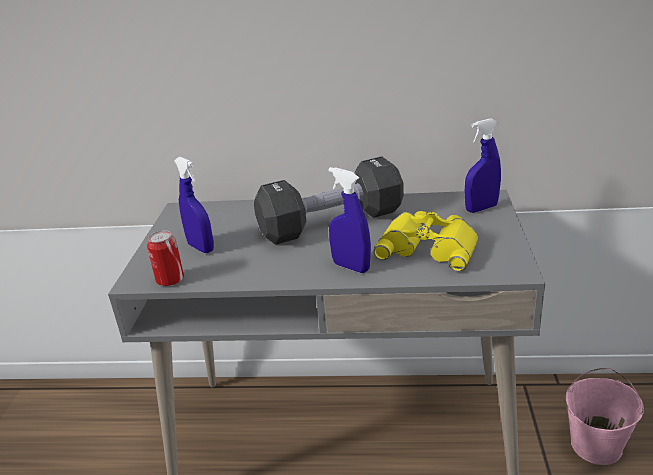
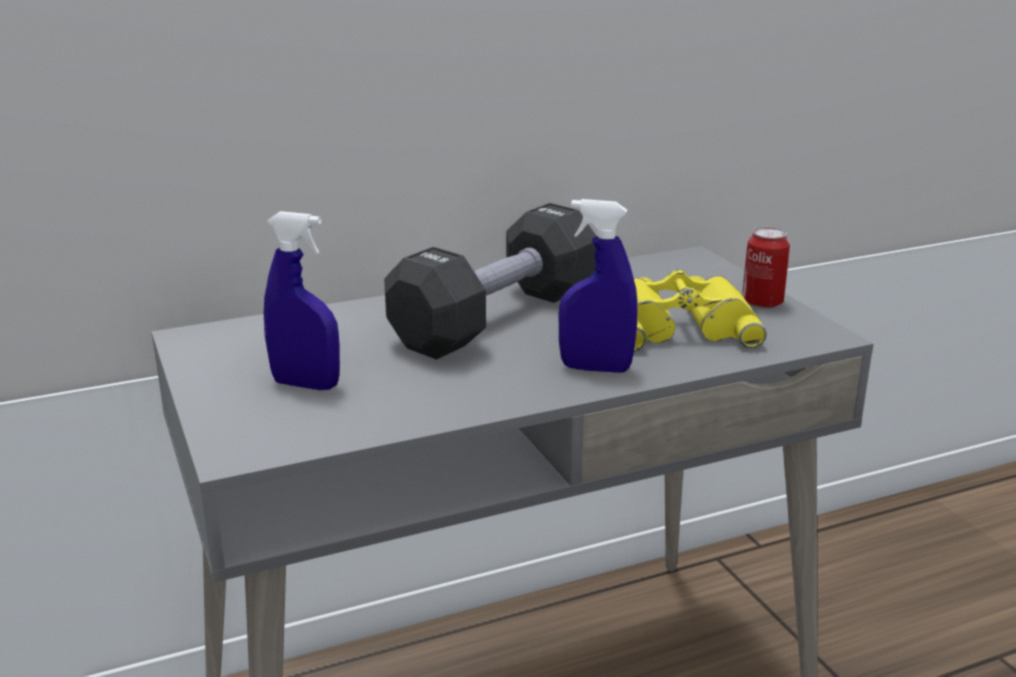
camera: 30 degrees left, 5 degrees down
(170, 280) = (305, 439): can -> can (762, 303)
(481, 208) = (695, 271): blue spray bottle -> none
(596, 445) = (856, 610): pink bucket -> none

